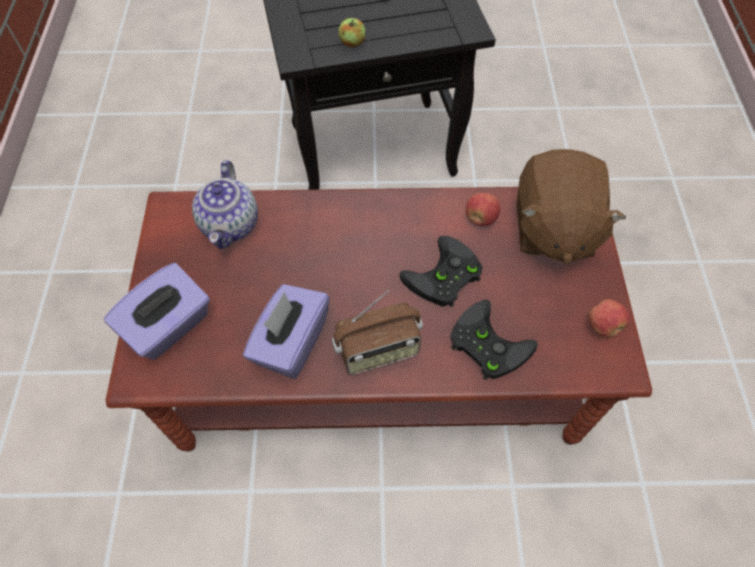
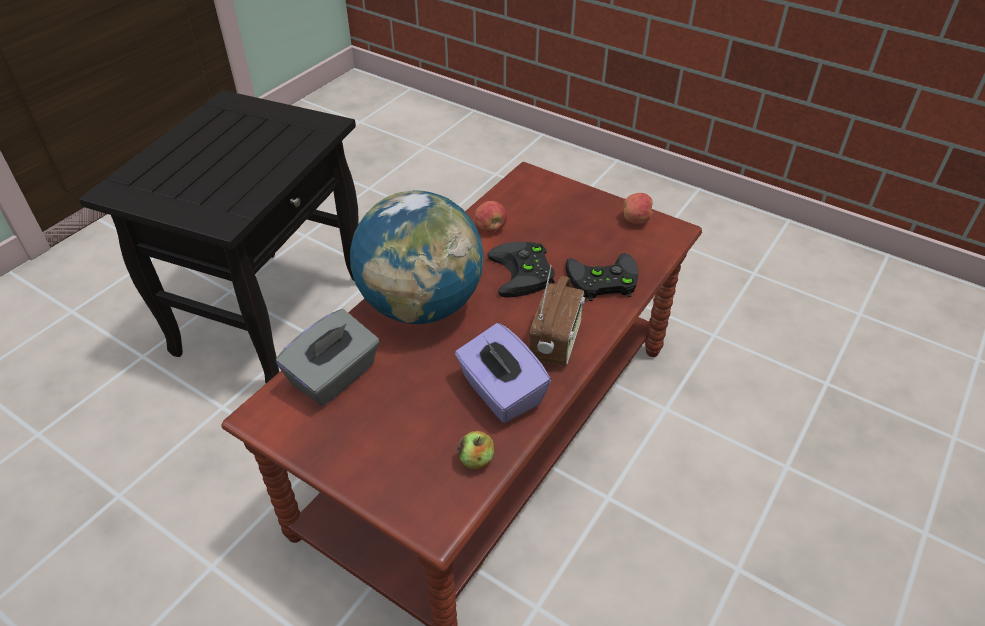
camera: 55 degrees left, 15 degrees down
(169, 326) = (402, 473): purple tissue box -> none
(231, 225) = (335, 376): teapot -> grey tissue box
(344, 230) = (421, 306): none -> globe
(352, 43) = (255, 186): apple -> apple (476, 460)
(552, 229) = (536, 200): brown plush toy -> none

